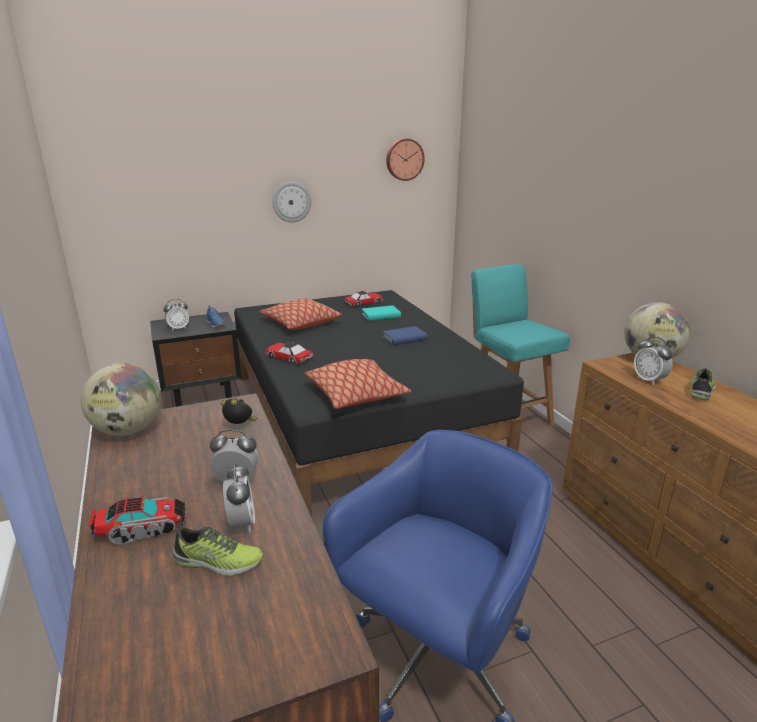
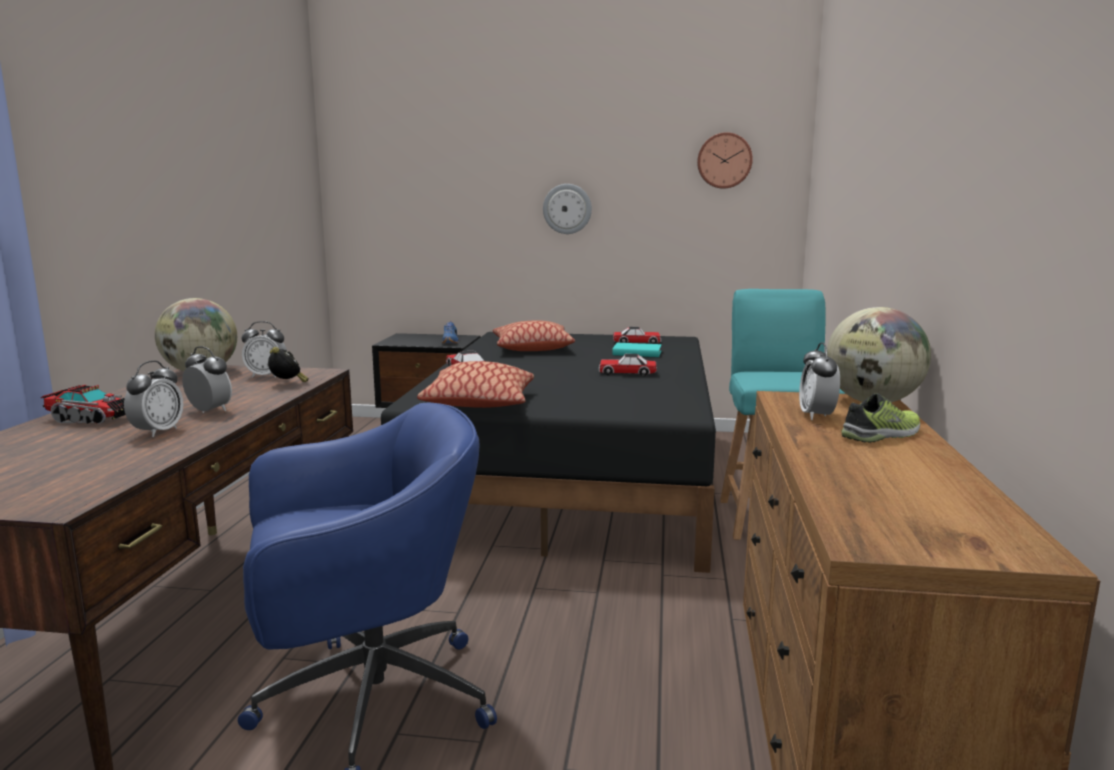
camera: 30 degrees right, 10 degrees down
(178, 328) = (410, 340): alarm clock -> alarm clock (266, 376)
(217, 562) = (95, 445): shoe -> none
(404, 338) = (627, 373): blue book -> toy car

